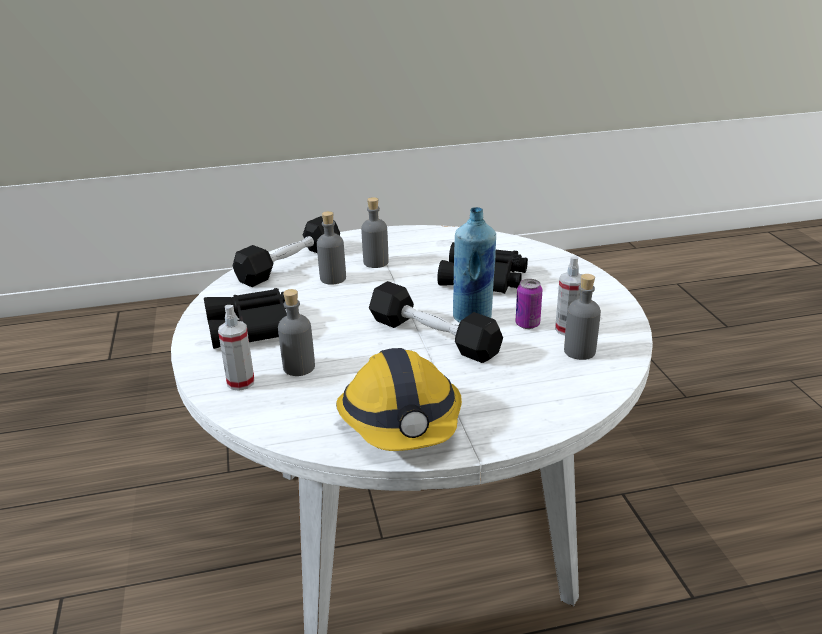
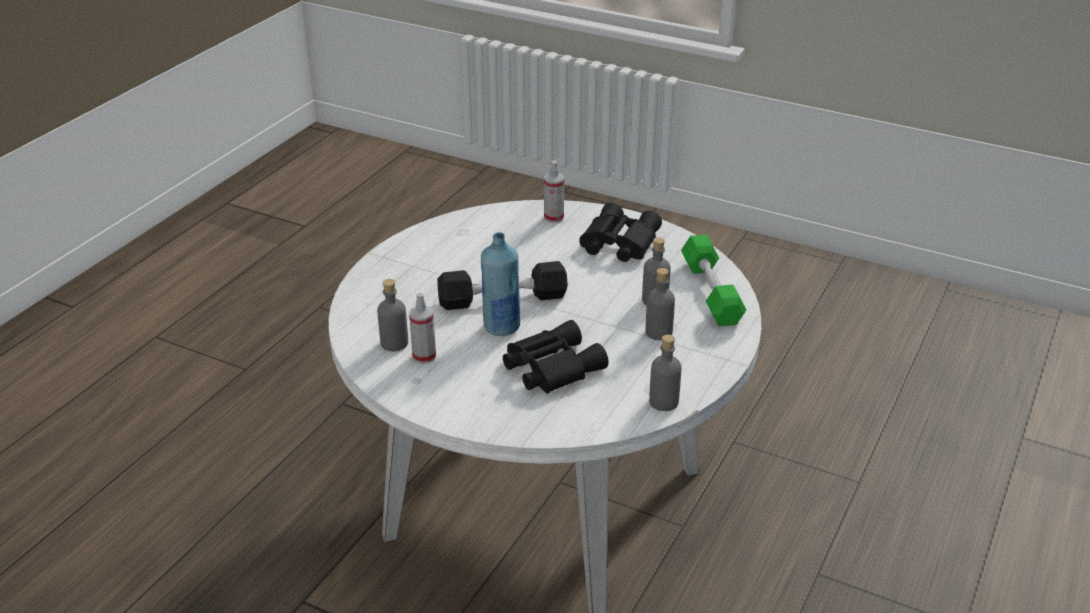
camera: 130 degrees right, 5 degrees up
(290, 264) = (711, 293): black dumbbell -> green dumbbell
(299, 367) = (542, 240): grey bottle -> grey bottle (663, 402)
(401, 421) = (437, 247): hard hat -> none
(527, 324) = (457, 344): can -> none

